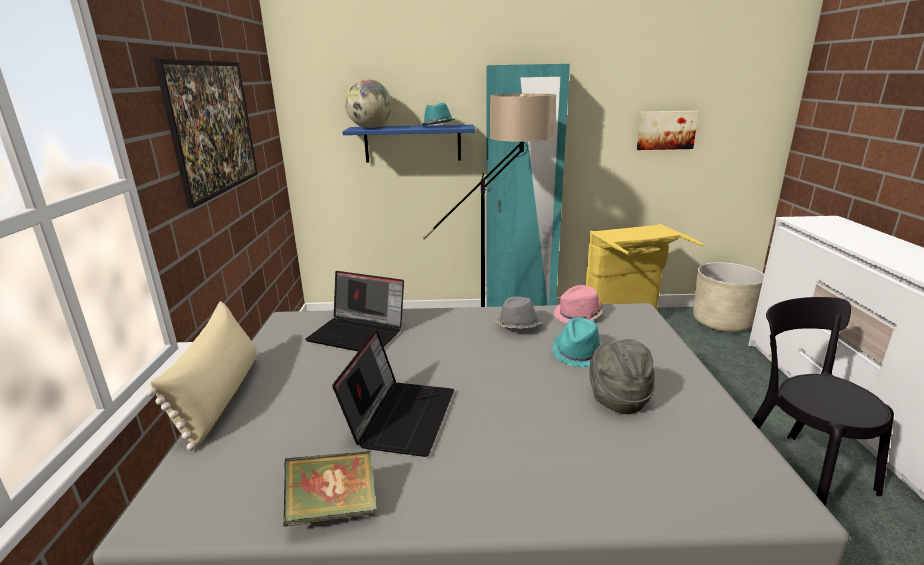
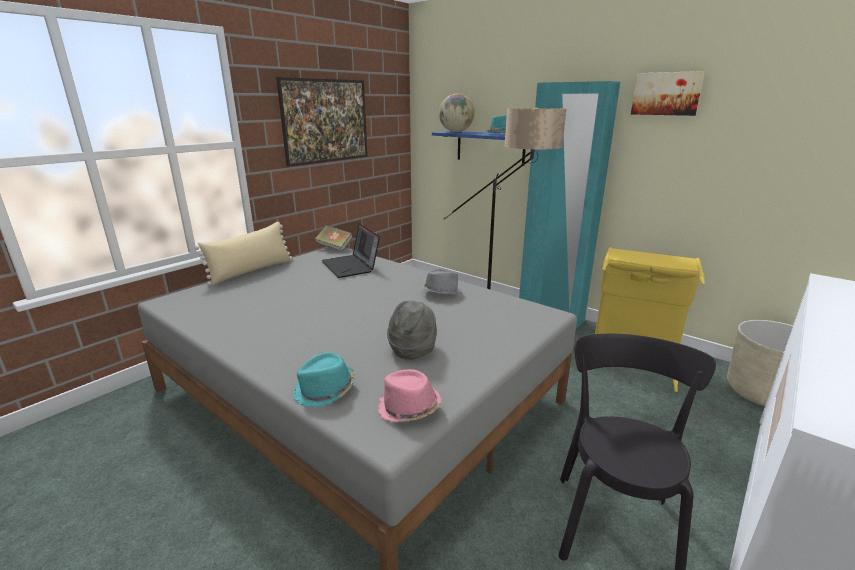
camera: 40 degrees right, 0 degrees up
(333, 509) = (209, 326): book -> book (334, 248)
(400, 416) = (296, 307): laptop -> none
(578, 315) = (496, 301): pink hat -> pink hat (408, 409)
(578, 353) = (445, 319): turquoise hat -> turquoise hat (325, 391)
(666, 130) = (734, 156): picture -> picture (666, 94)

